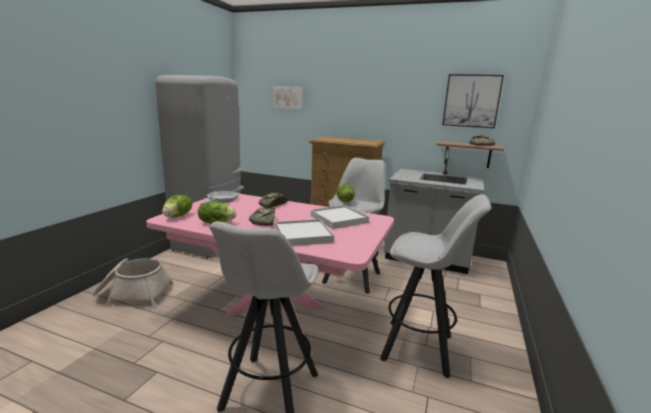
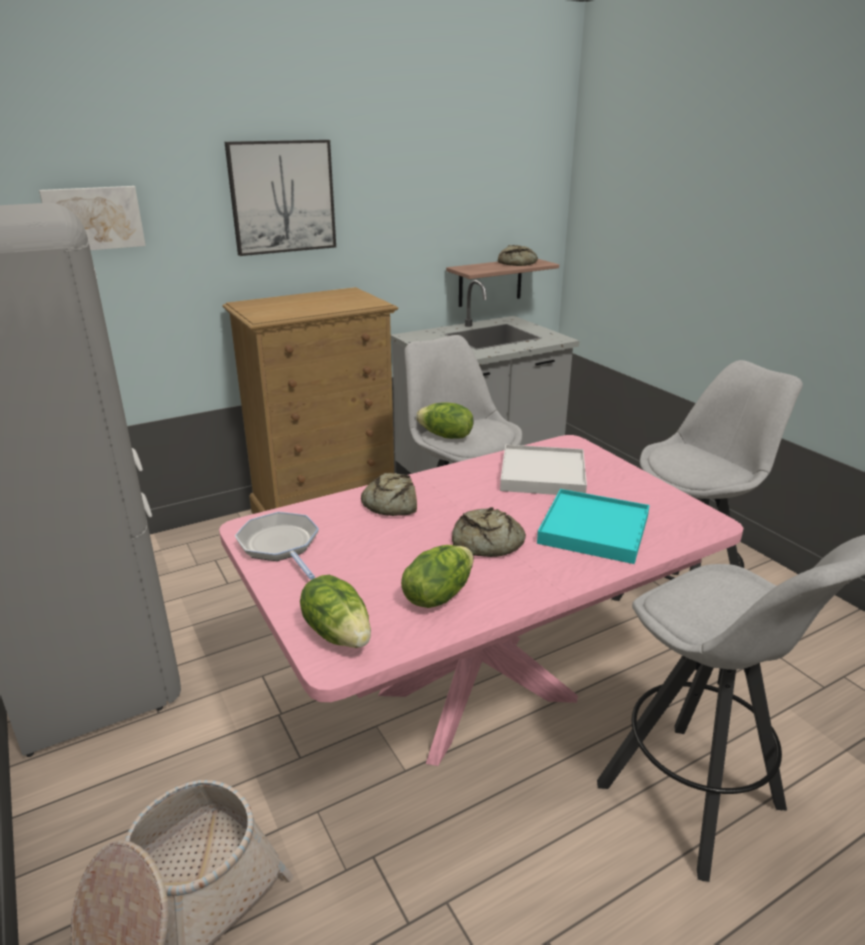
camera: 50 degrees left, 10 degrees up
(303, 235) = (594, 530): white tray -> turquoise tray
(471, 101) = (487, 186): picture -> picture (282, 197)

